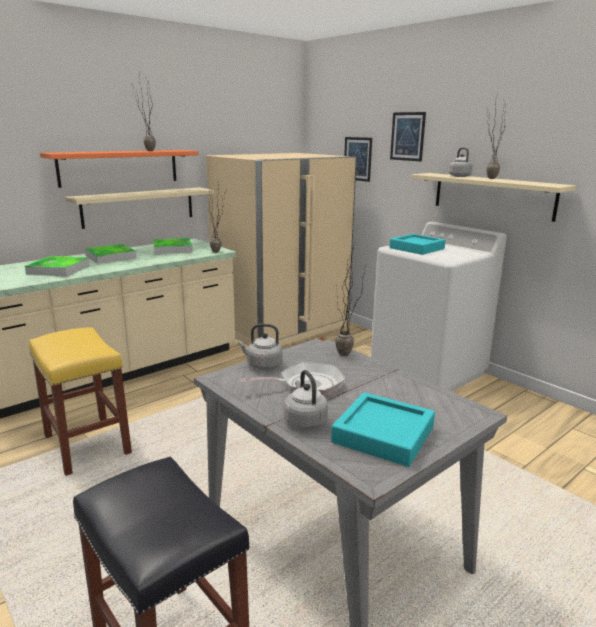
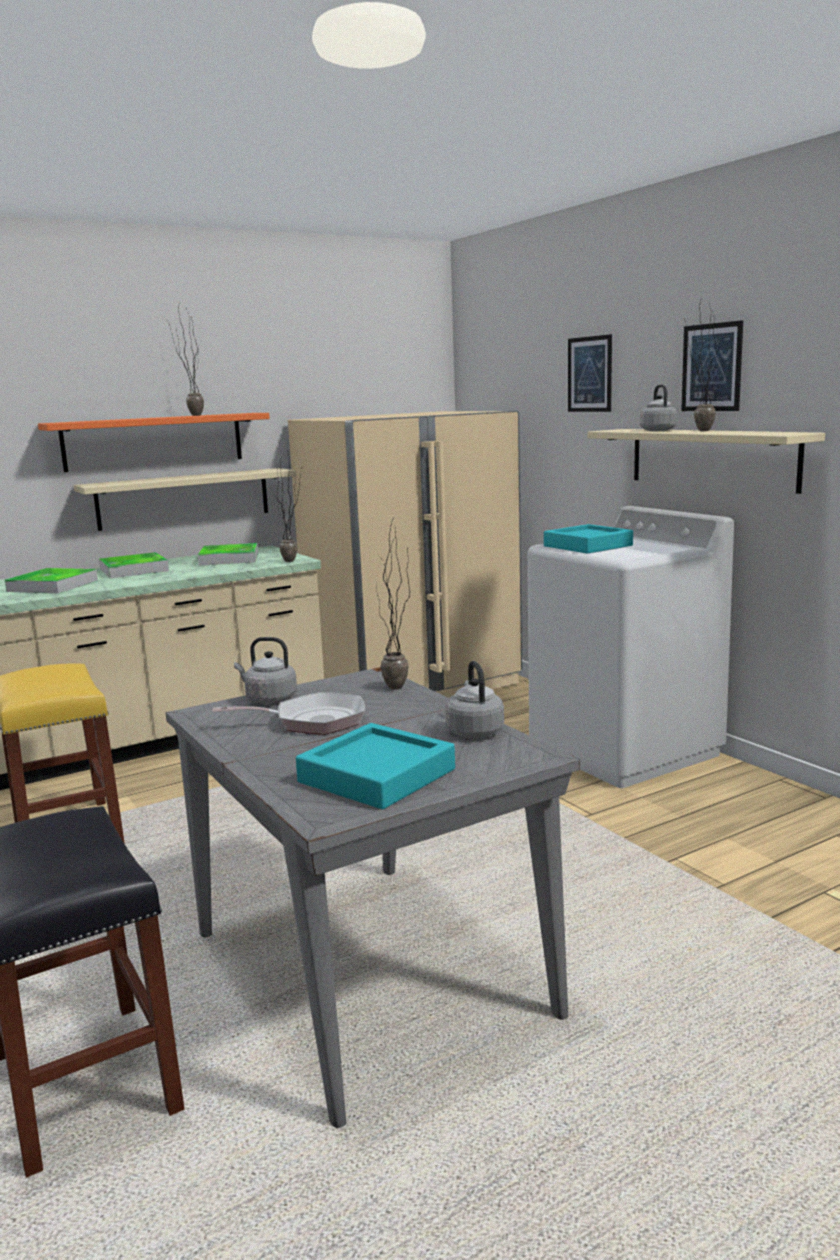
camera: 10 degrees right, 5 degrees down
(304, 421) = (279, 759): grey kettle -> grey kettle (474, 731)
(357, 159) = (525, 414): picture -> picture (711, 367)

